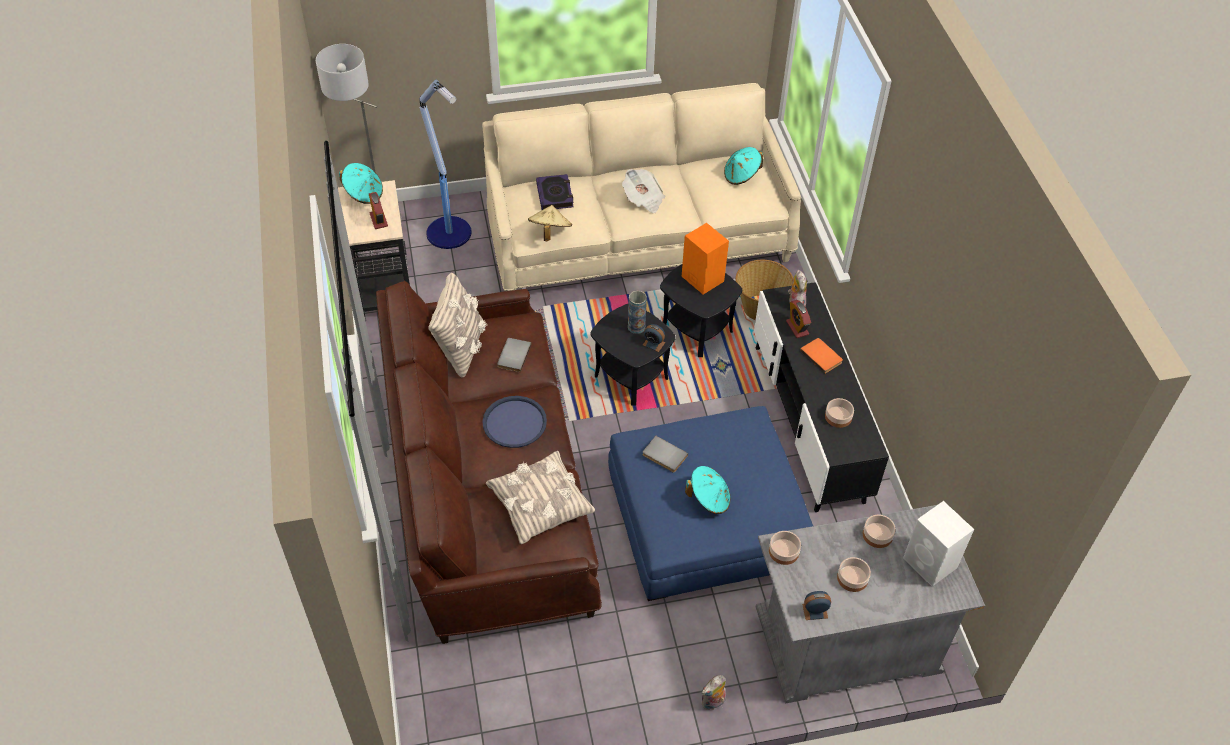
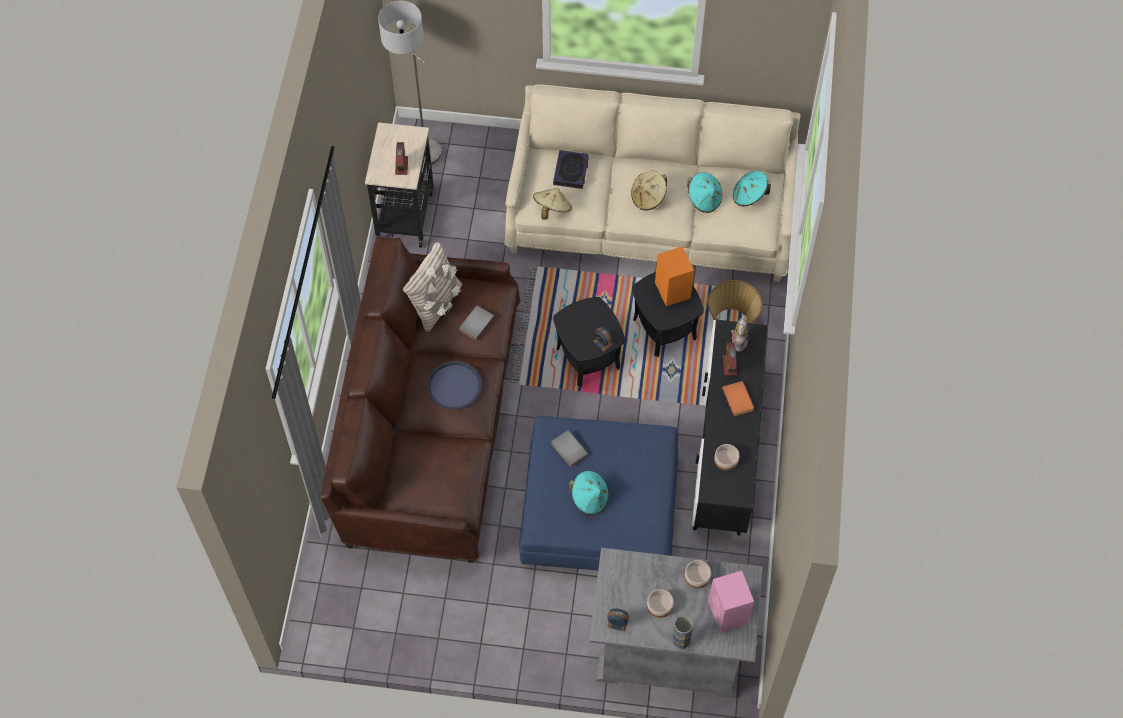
camera: 20 degrees right, 10 degrees up
(364, 194) = (397, 135): turquoise hat -> turquoise hat (704, 199)
(450, 233) = (482, 168): floor lamp -> none
(540, 506) = (448, 466): beige pillow -> none
(636, 327) = (594, 322): vase -> vase (681, 640)
(643, 199) = (648, 197): newspaper -> beige hat
(713, 703) = (539, 662): plush toy -> none
(784, 551) = (615, 567): bowl -> none
(931, 563) = (728, 613): white speaker -> pink speaker

